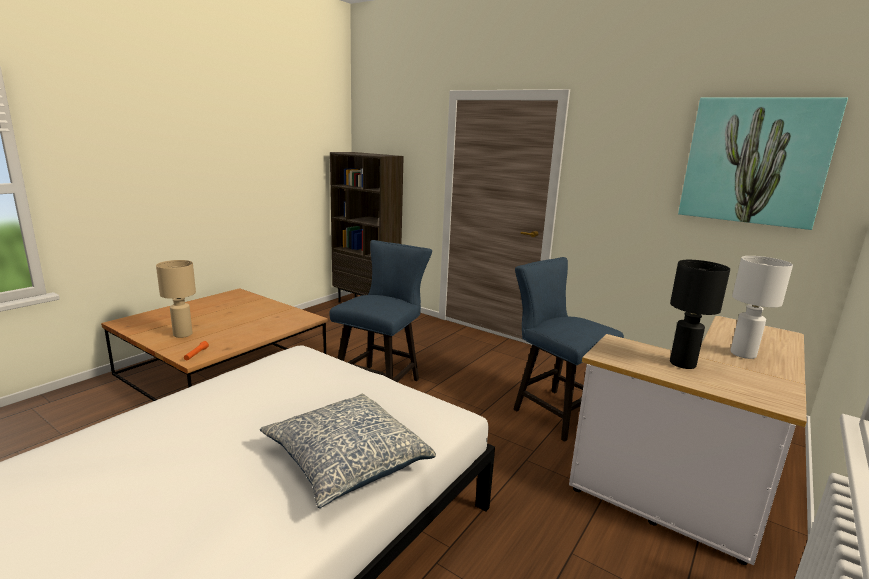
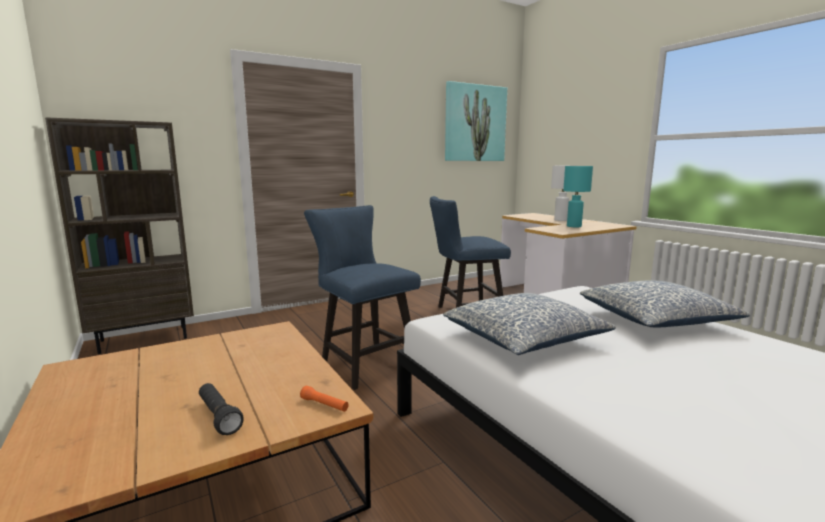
camera: 65 degrees left, 5 degrees down
(183, 334) = (218, 417): beige table lamp -> black flashlight
(262, 388) = (524, 340): none -> pillow
(681, 364) = (573, 226): black table lamp -> turquoise table lamp

